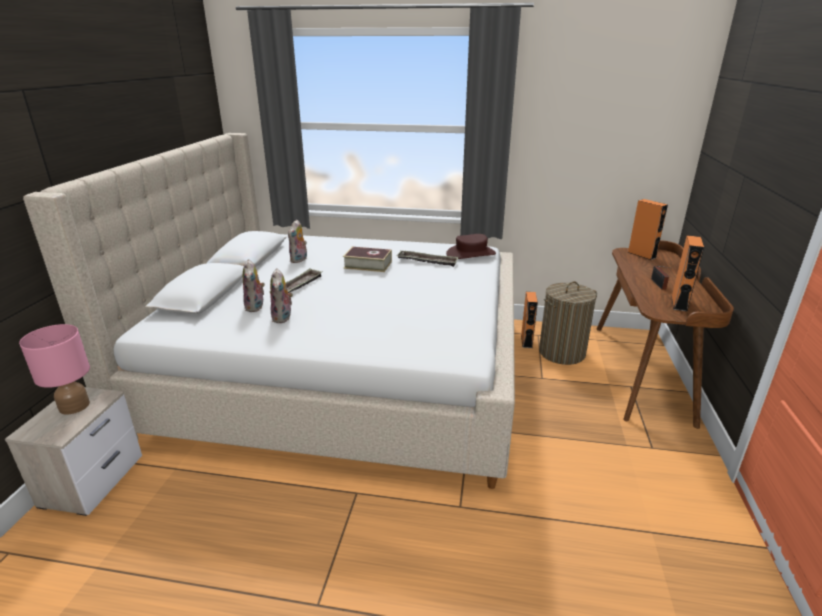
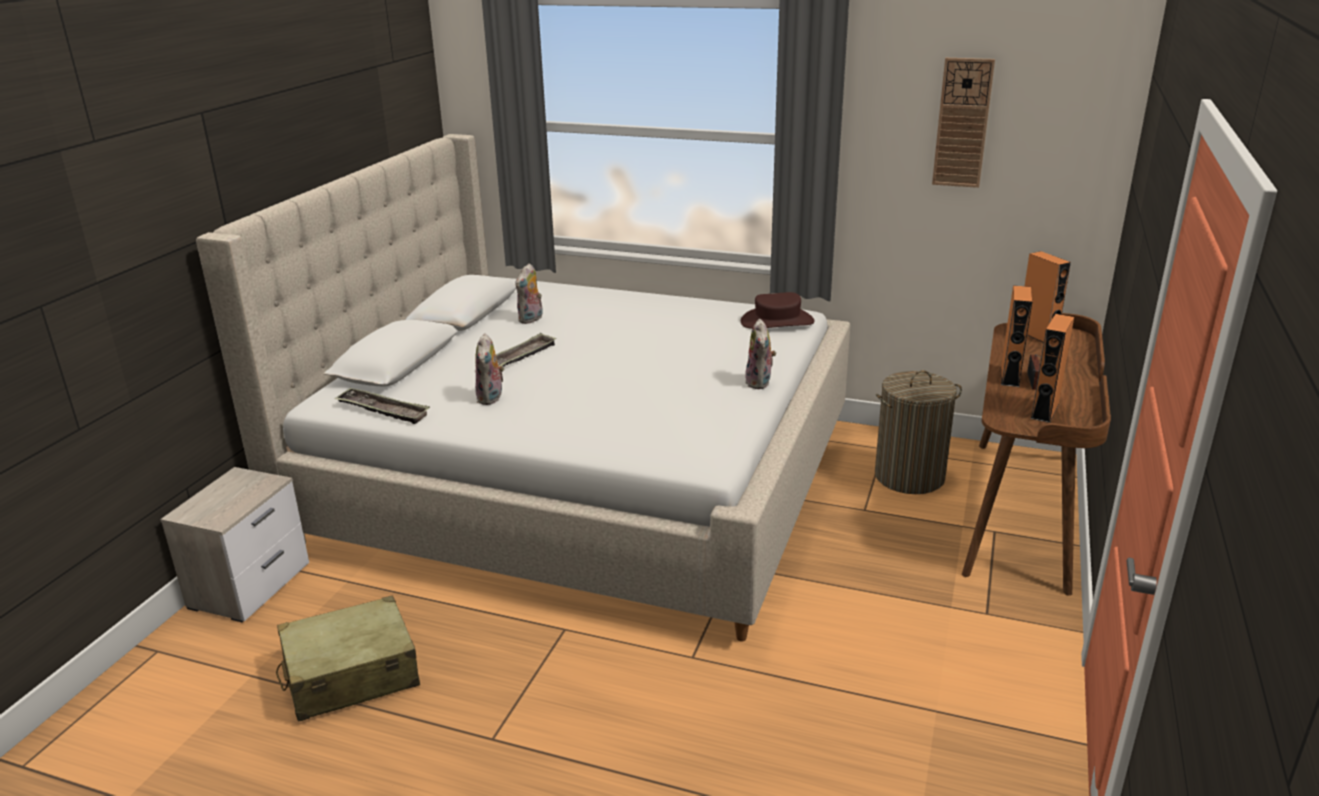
camera: 10 degrees right, 0 degrees up
(74, 406) = (235, 490): pink table lamp -> none
(186, 556) = (350, 675): none -> beige suitcase
(256, 307) = (460, 382): plush toy -> plush toy (760, 383)
(368, 265) = (623, 331): book -> none
(427, 261) = (709, 330): tray -> tray (383, 410)
(526, 341) = (861, 457): orange speaker -> orange speaker (1009, 376)
(591, 114) = (962, 123): none -> wall clock

